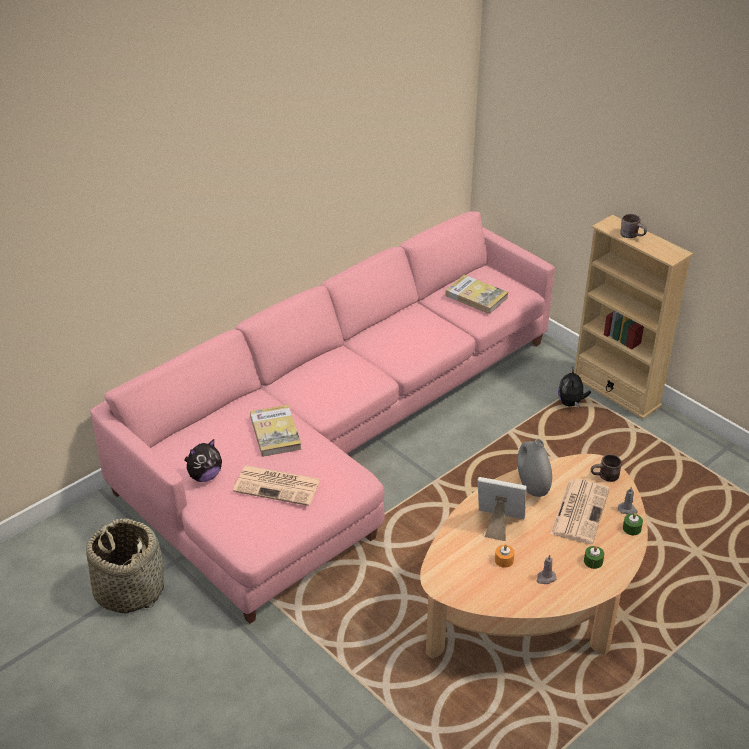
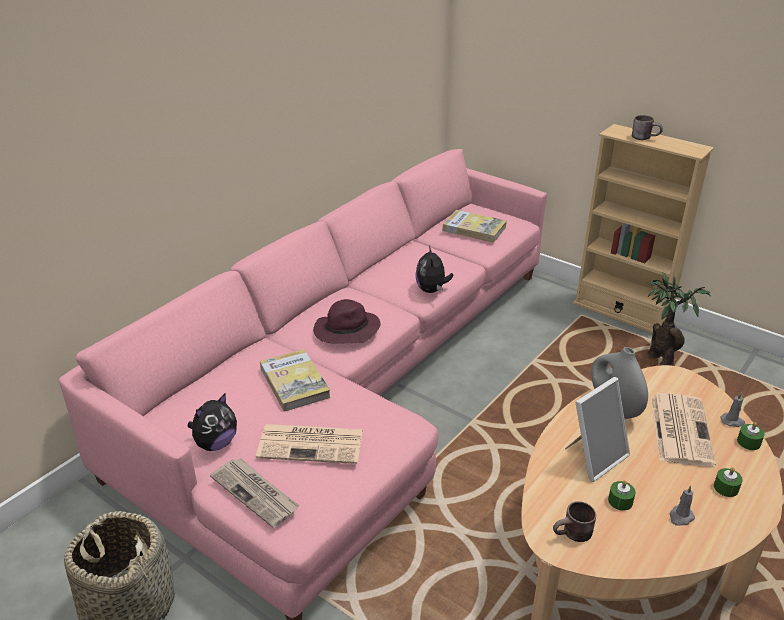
camera: 10 degrees left, 5 degrees down
(228, 518) = (256, 493): none -> newspaper
(329, 391) = (346, 331): none -> purple hat
(498, 524) = (594, 457): picture frame -> picture frame turned 135 degrees clockwise
(504, 560) = (620, 501): orange candle -> green candle
(571, 403) = (583, 328): plush toy -> plush toy (432, 290)
(605, 477) = (689, 389): brown mug -> brown mug (573, 536)
(631, 441) = (659, 358): none -> potted plant

